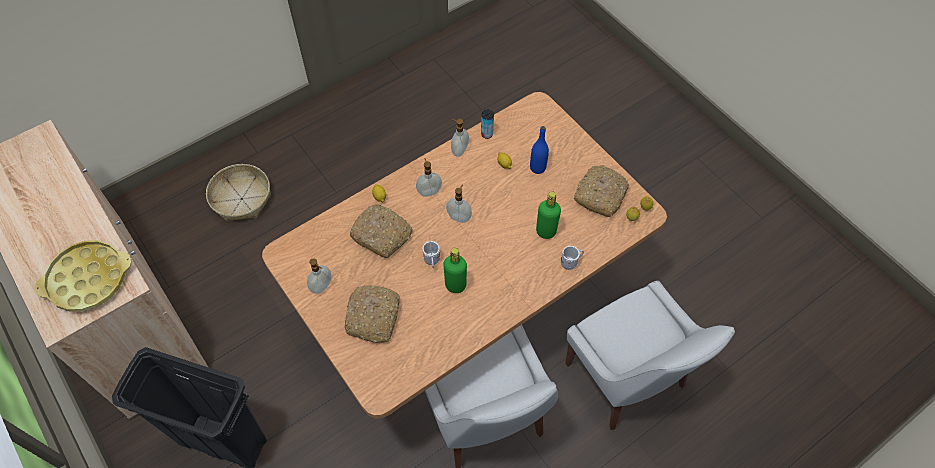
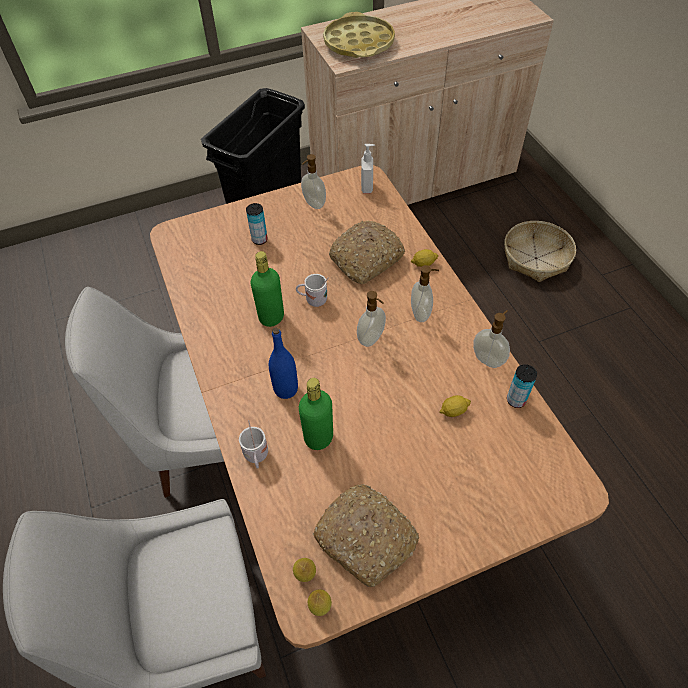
camera: 105 degrees right, 5 degrees down
(294, 250) = (367, 187): none -> soap dispenser
(373, 318) = (259, 239): bread -> can
(537, 168) = (438, 456): blue bottle -> blue bottle (286, 389)

